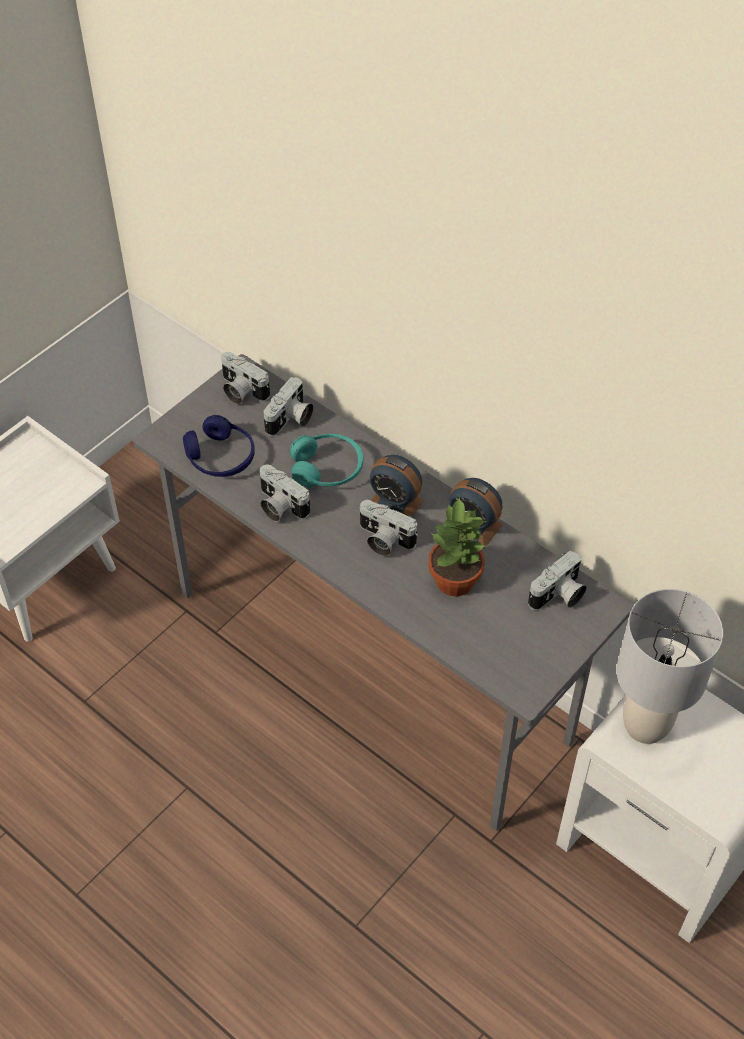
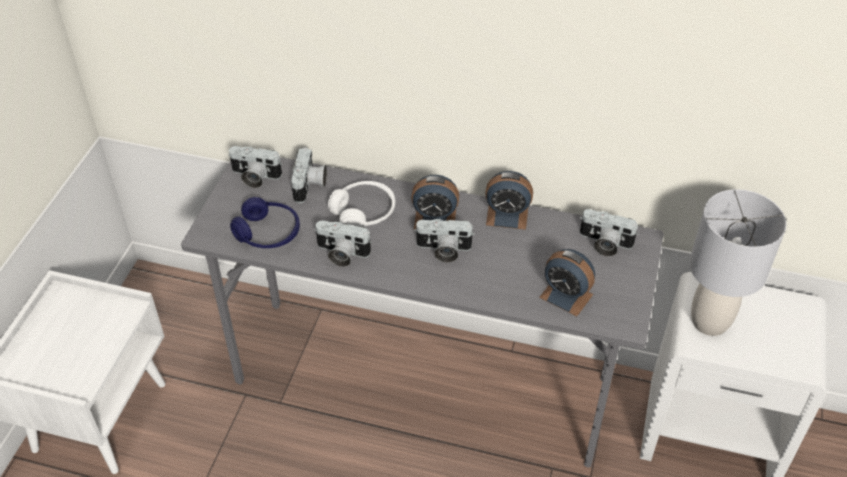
camera: 25 degrees left, 5 degrees down
(327, 469) = (363, 212): turquoise headphones -> white headphones
(454, 581) = (518, 261): potted plant -> none
(480, 637) = (566, 296): none -> alarm clock
(558, 596) = (604, 243): camera -> camera turned 90 degrees clockwise

